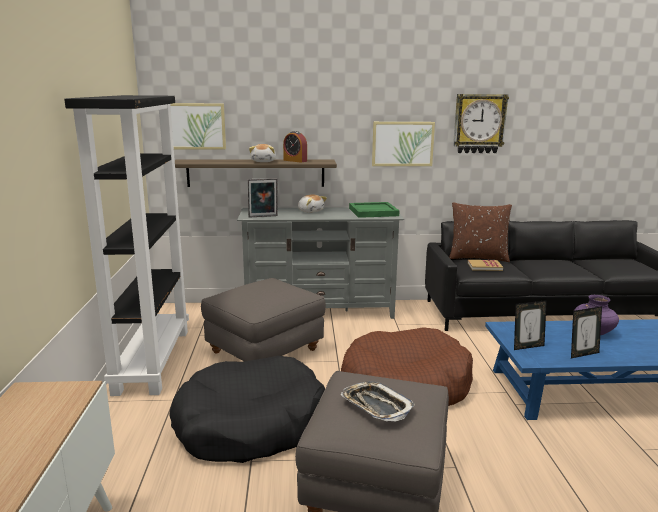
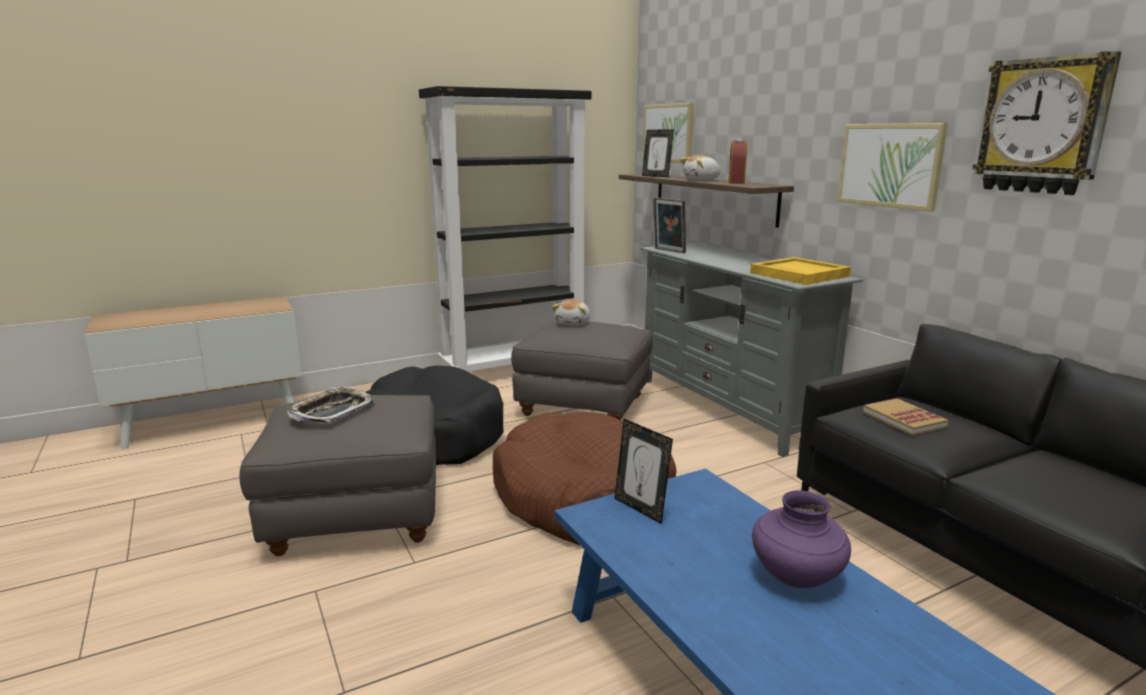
camera: 65 degrees right, 0 degrees up
(310, 211) = (736, 258): plush toy -> plush toy (573, 323)
(373, 212) = (798, 274): green tray -> yellow tray
(478, 258) = (954, 411): brown pillow -> none
(582, 354) = (665, 564): picture frame -> picture frame (656, 176)

